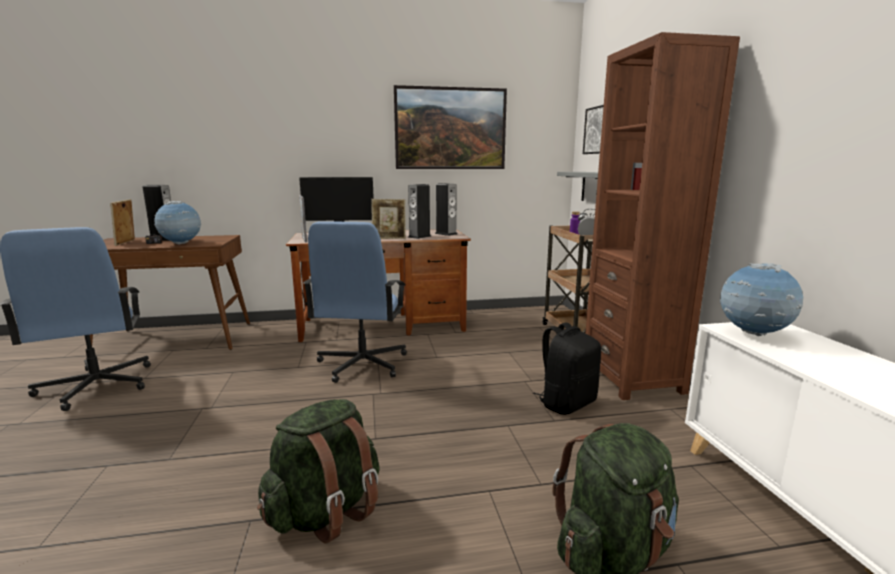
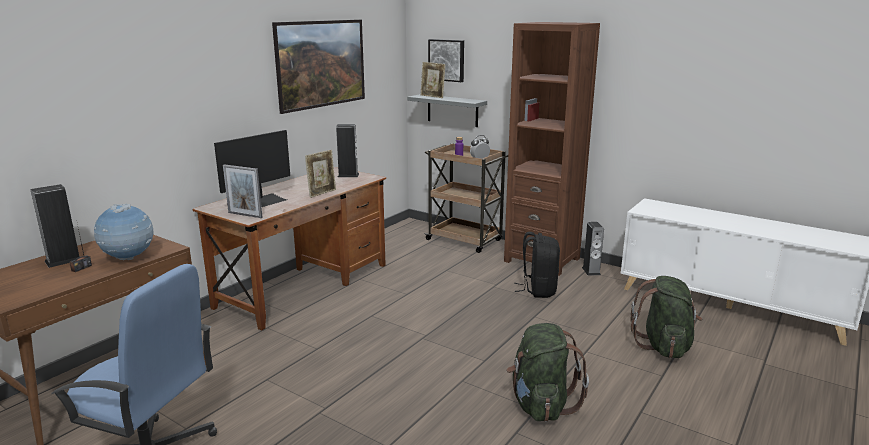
camera: 45 degrees left, 5 degrees up
(126, 243) = (34, 279): picture frame -> picture frame (432, 96)
(361, 364) = (364, 323): blue office chair -> none
(419, 236) = (339, 184): speaker -> speaker (591, 271)
(753, 335) = (655, 211): globe -> none

